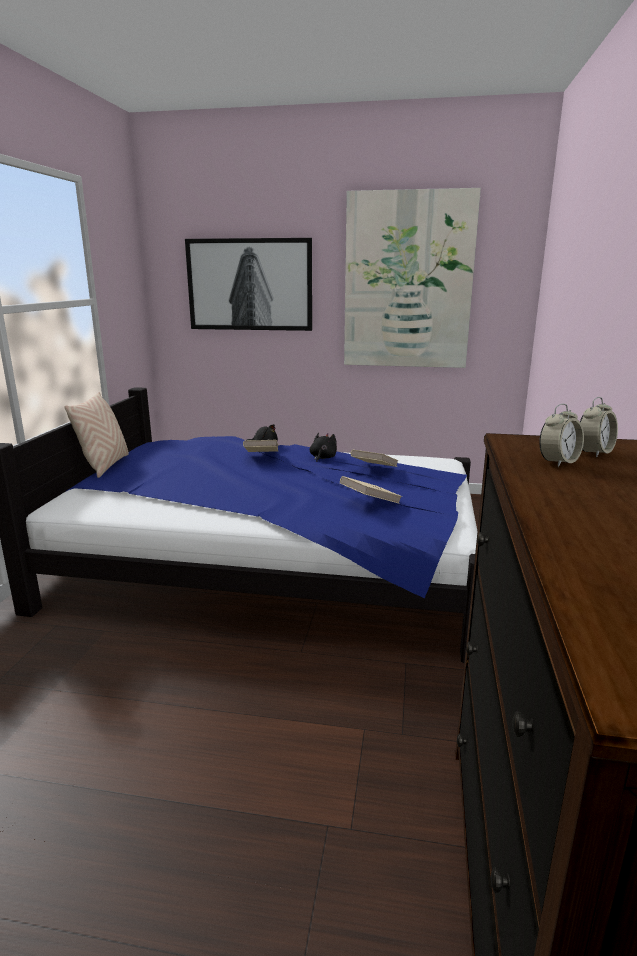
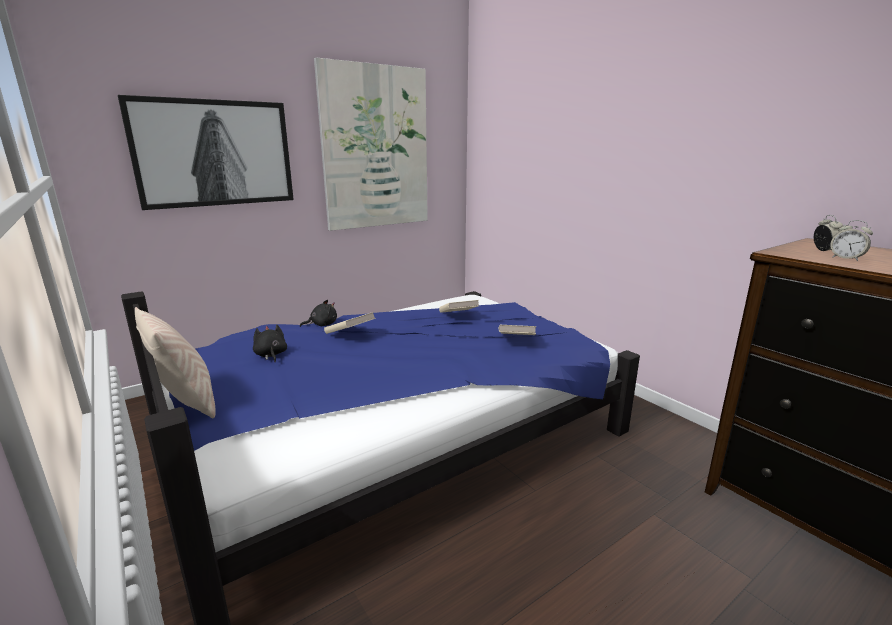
camera: 45 degrees left, 0 degrees up
(322, 458) = (397, 319): black plush toy -> black plush toy (271, 355)
(558, 462) = (846, 259): alarm clock -> alarm clock turned 135 degrees clockwise

